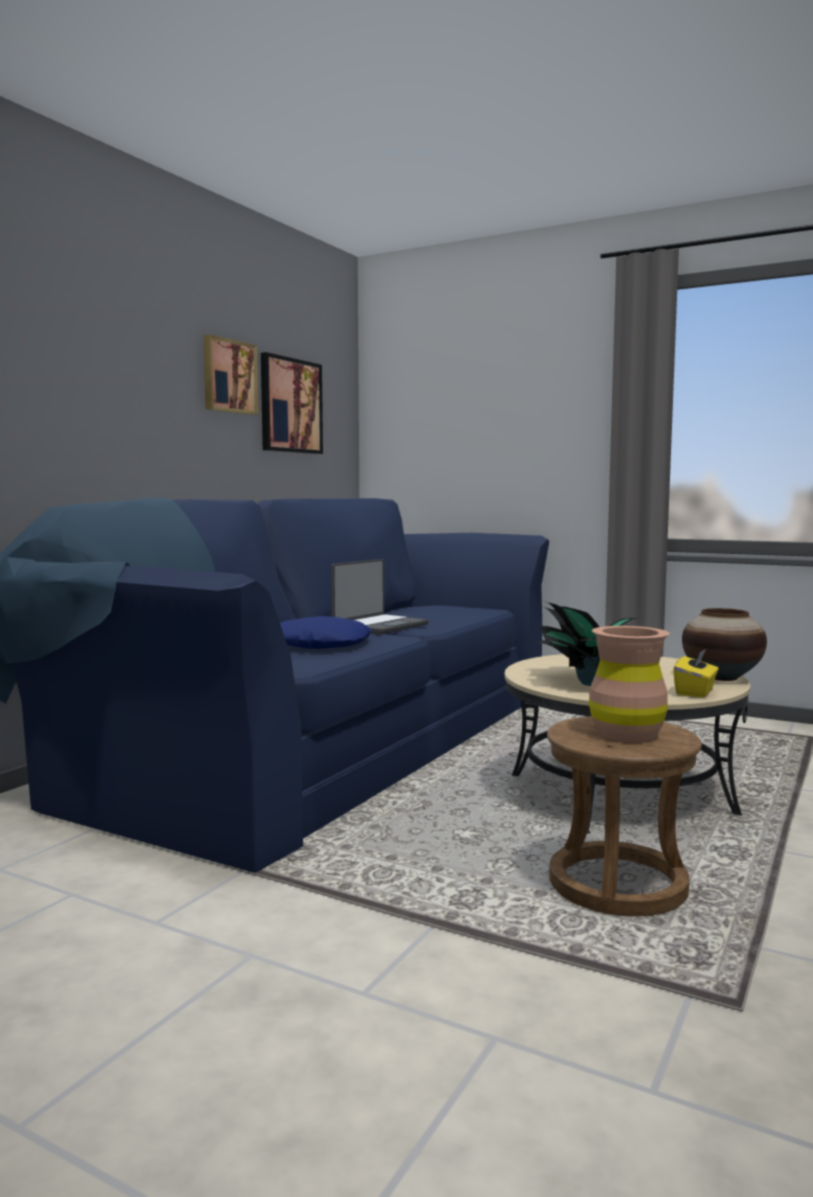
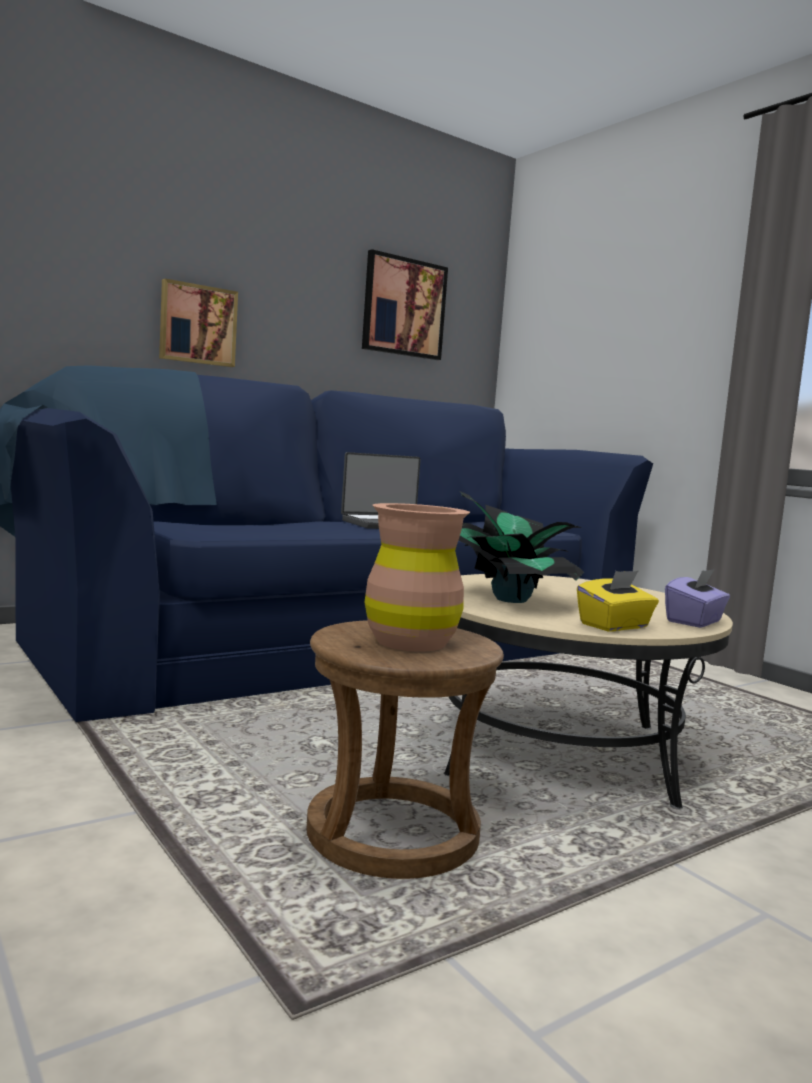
camera: 25 degrees right, 0 degrees up
(228, 376) = (323, 271): picture -> picture (197, 324)
(320, 645) = (296, 528): blue pillow -> none
(721, 677) = (695, 622): vase -> purple tissue box

